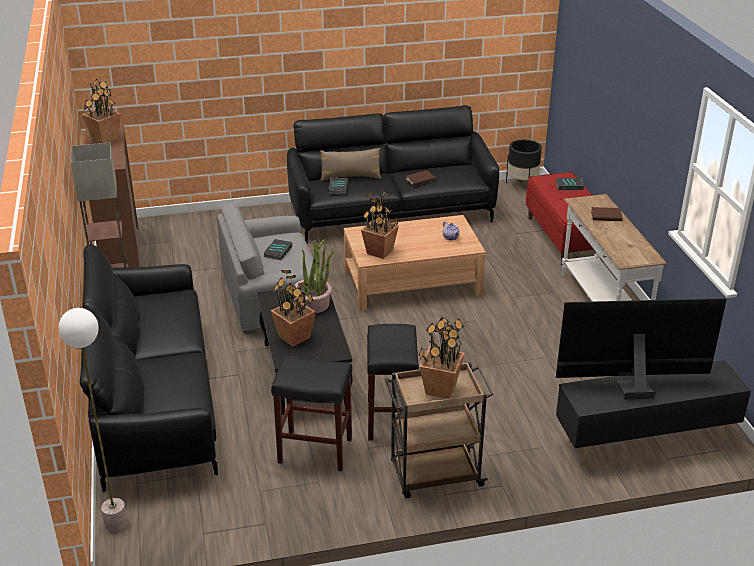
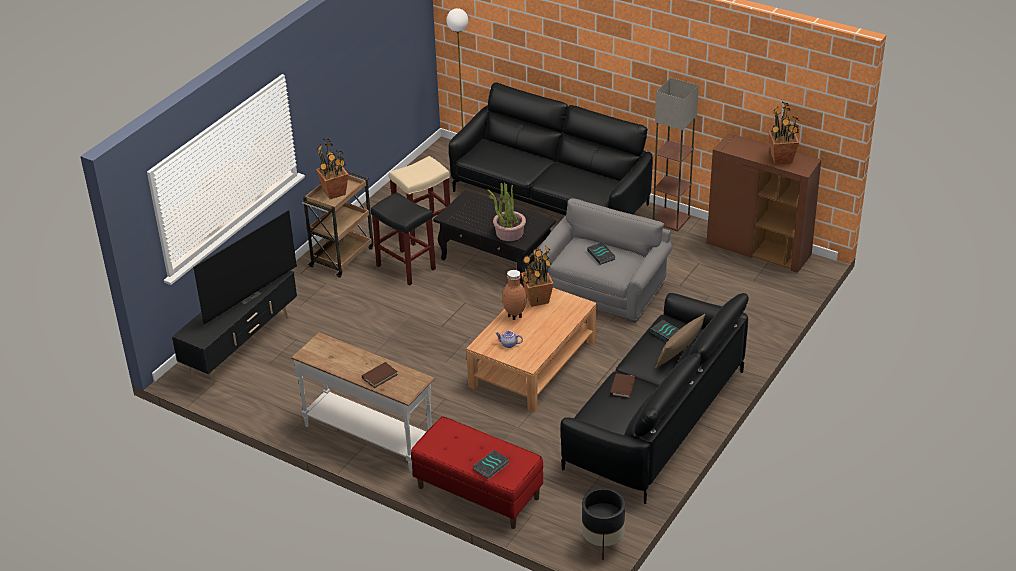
camera: 135 degrees right, 5 degrees up
(295, 338) = (484, 209): potted plant -> none
(314, 451) = (423, 228): black stool -> beige stool
(417, 250) = (514, 317): none -> brown vase

